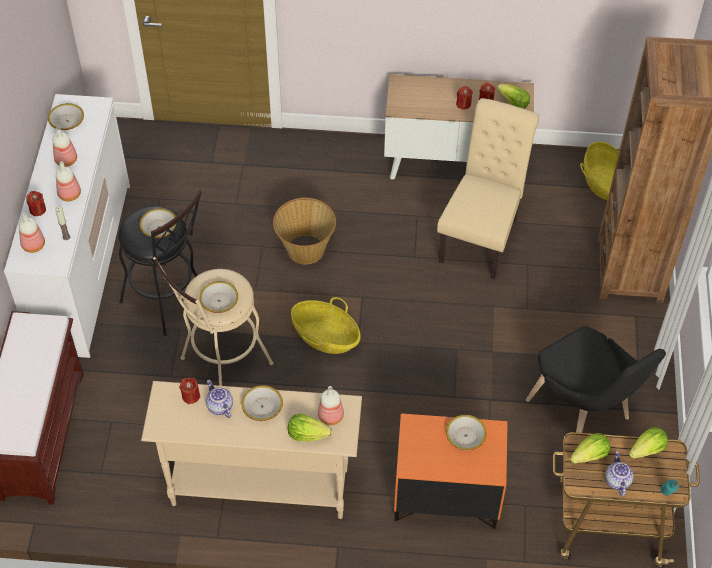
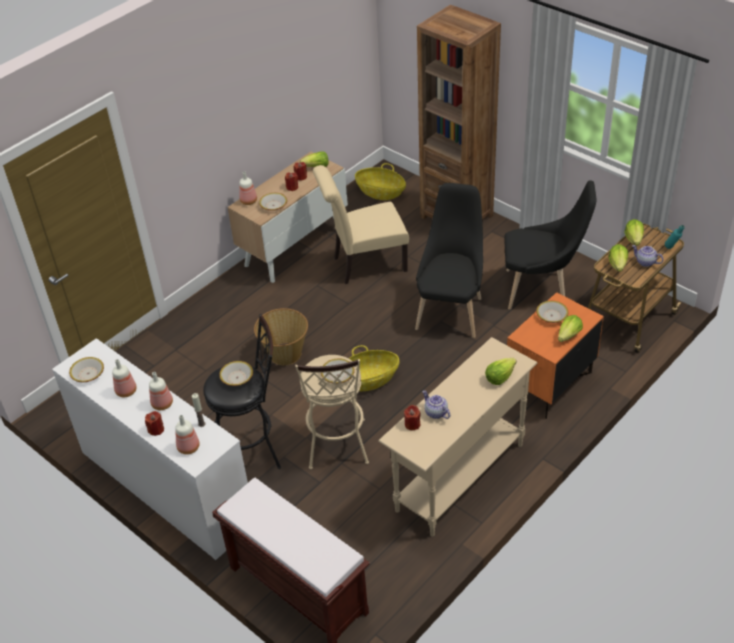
camera: 50 degrees left, 10 degrees down
(219, 406) = (435, 413): teapot -> teapot turned 45 degrees clockwise
(262, 407) = (456, 390): bowl -> bowl (273, 205)
(331, 416) = (495, 358): bottle -> bottle (249, 201)
(447, 468) = (569, 336): none -> lettuce
(480, 349) = (451, 310): none -> black chair
(481, 236) = (365, 264): beige chair -> beige chair turned 75 degrees counterclockwise

